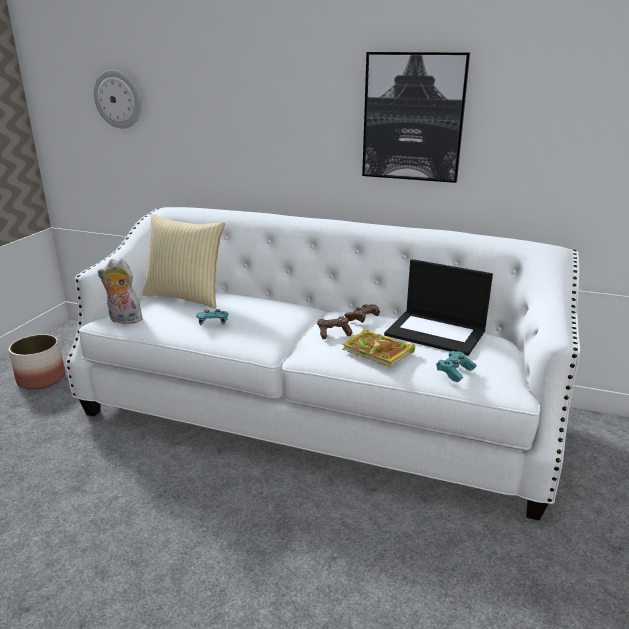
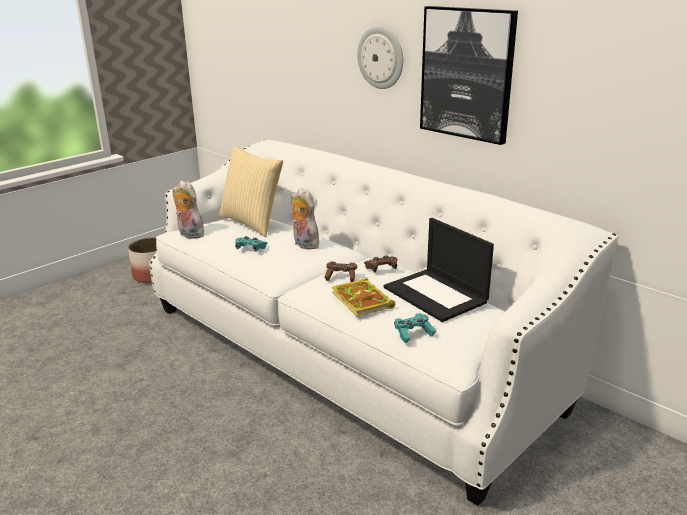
camera: 25 degrees right, 0 degrees up
(118, 99) = (243, 39): wall clock -> wall clock (381, 57)
(262, 309) = (304, 244): none -> plush toy

